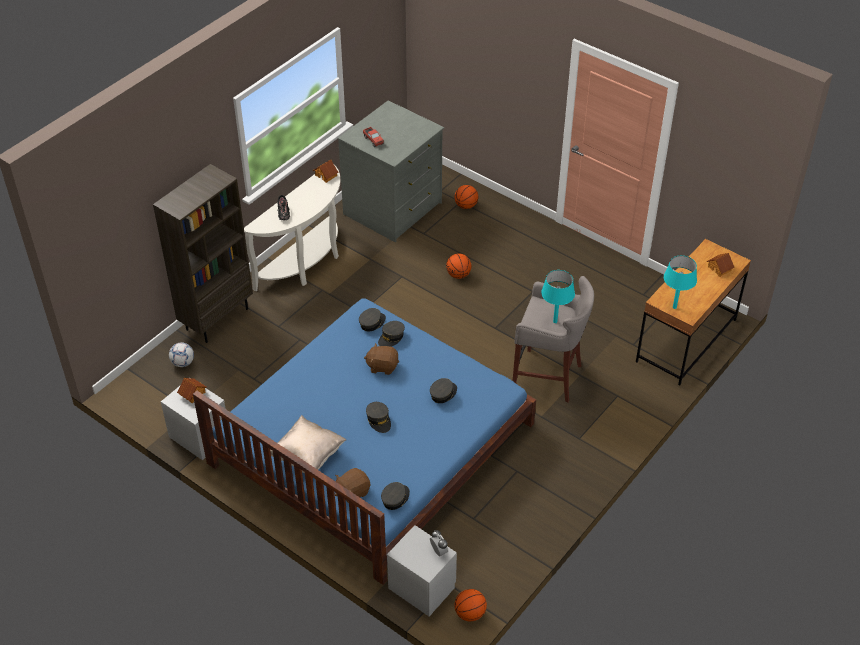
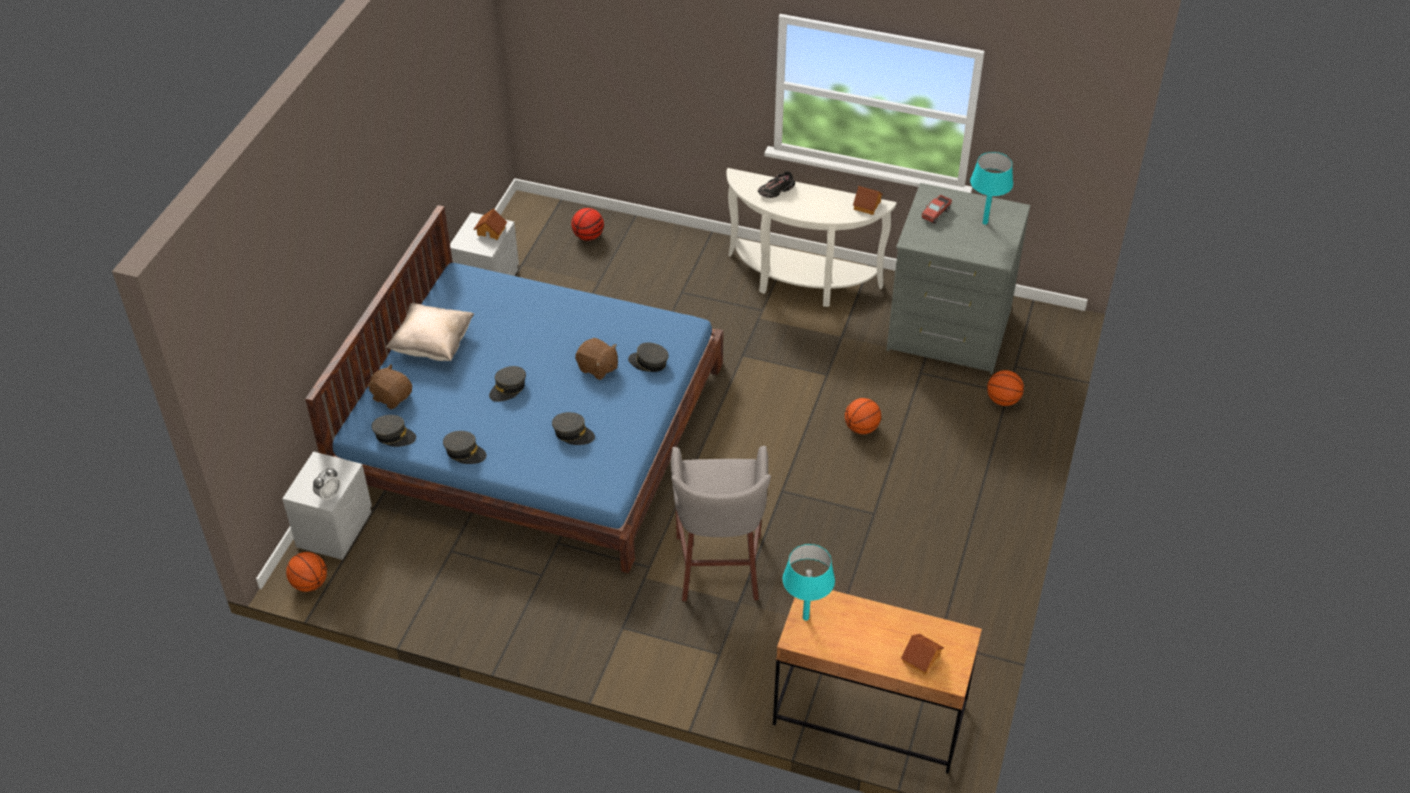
camera: 70 degrees right, 0 degrees up
(183, 363) = (588, 236): football -> basketball
(217, 318) = (668, 239): brown bookcase -> none
(372, 323) = (666, 339): grey cap -> grey cap (465, 452)
(382, 366) = (597, 368): brown plush toy -> brown plush toy turned 135 degrees clockwise
(555, 321) = (712, 491): turquoise table lamp -> turquoise table lamp (985, 222)

